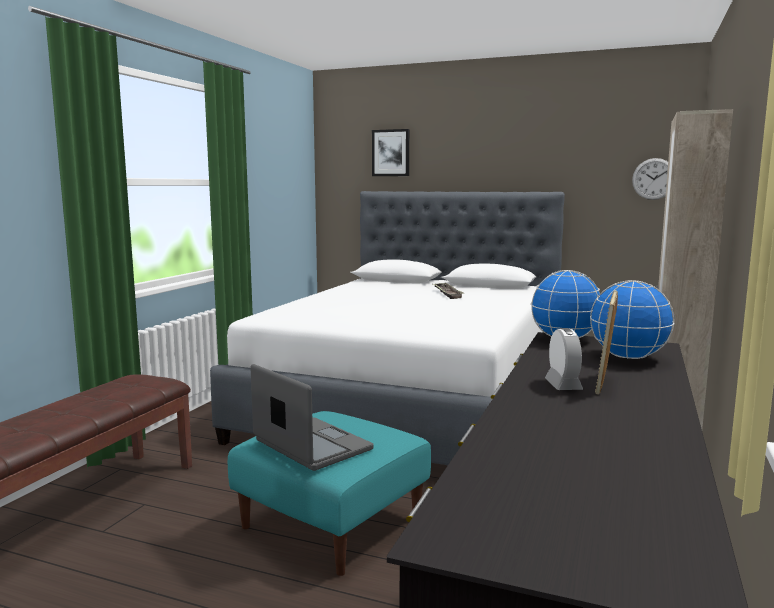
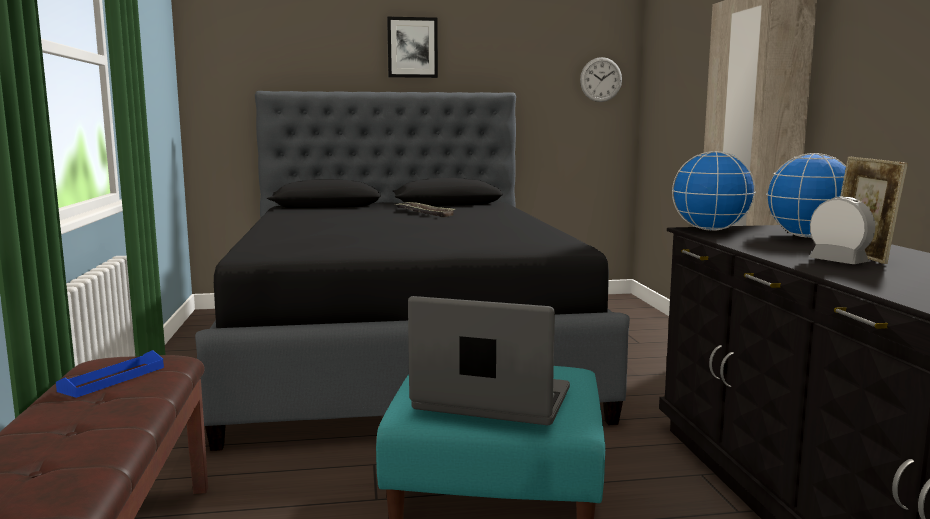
camera: 30 degrees left, 0 degrees up
(121, 387) = (112, 379): none -> blue tray
(391, 153) = (293, 41): picture -> picture (412, 47)
(412, 402) = (404, 352): white bed -> black bed

